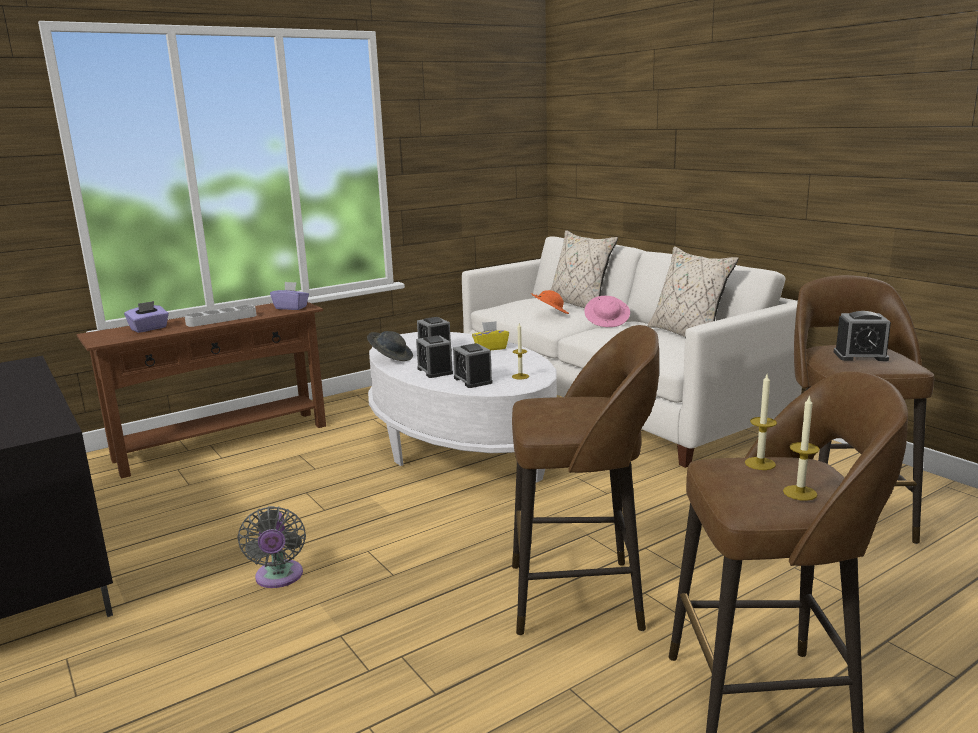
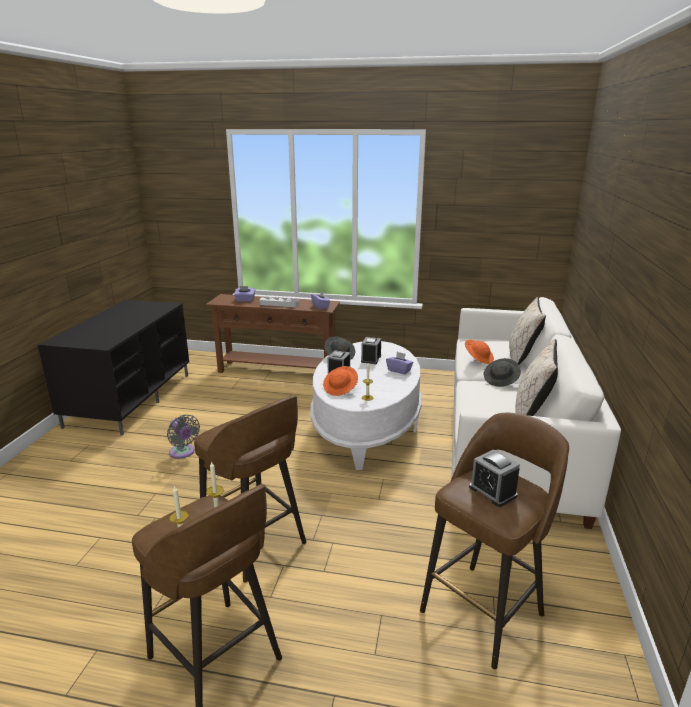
camera: 45 degrees right, 5 degrees up
(279, 578) = (183, 453): grey fan -> grey fan turned 75 degrees counterclockwise
(473, 380) = (340, 389): alarm clock -> orange hat
(490, 348) = (399, 370): yellow tissue box -> purple tissue box
(607, 322) = (501, 380): pink hat -> grey hat

